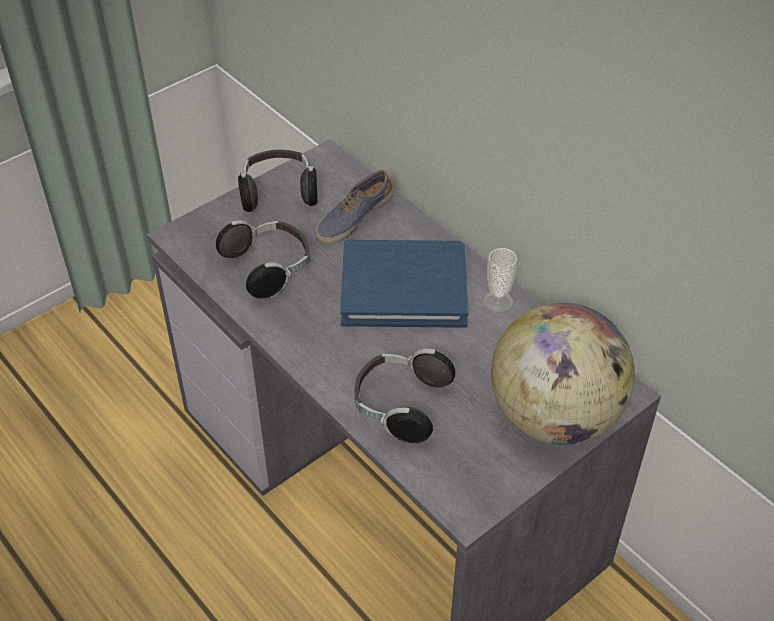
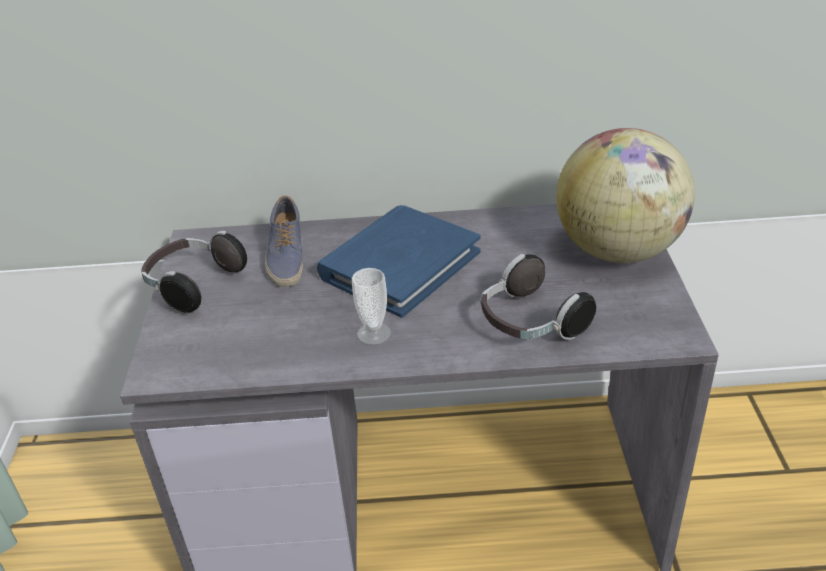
camera: 50 degrees left, 10 degrees down
(269, 268) = (278, 330): headphones -> none
(498, 301) = (470, 225): cup -> cup (374, 333)

